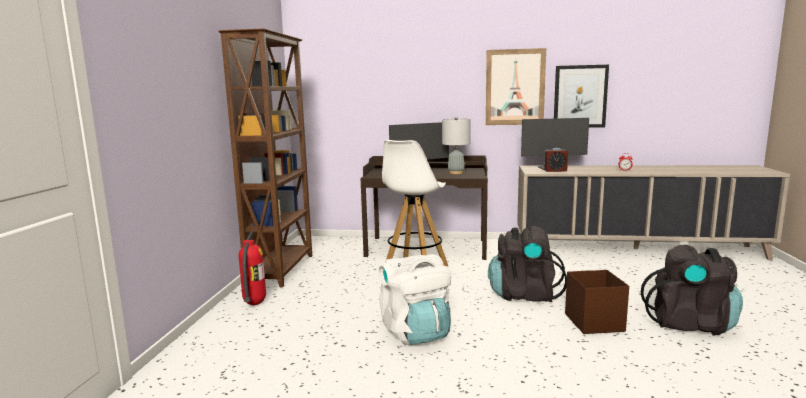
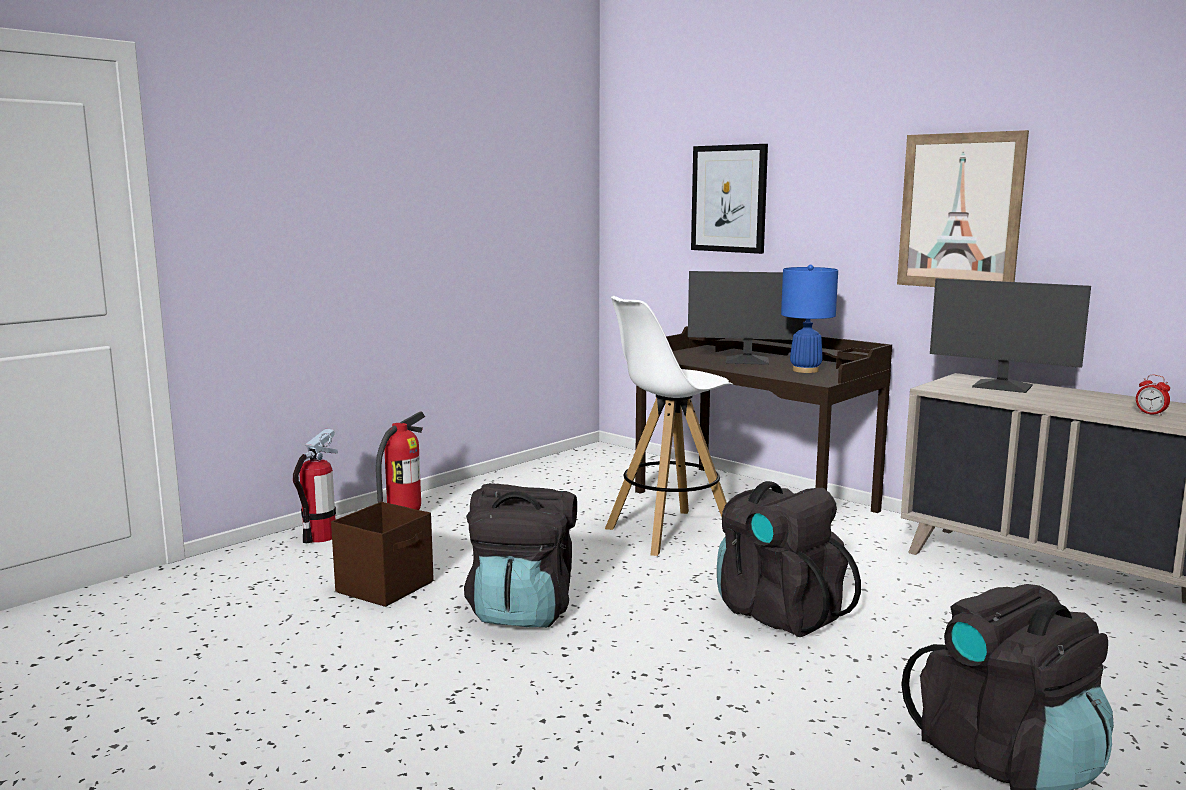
camera: 35 degrees right, 0 degrees up
(216, 331) = (320, 537): none -> fire extinguisher
(282, 269) = (503, 483): brown bookcase -> none
(416, 332) = (523, 611): white backpack -> black backpack
(456, 173) = (805, 370): grey table lamp -> blue table lamp
(555, 171) = (989, 392): alarm clock -> none
(580, 96) = (1099, 237): picture -> picture (729, 198)
(594, 322) = (815, 690): brown storage box -> brown storage box (386, 587)

